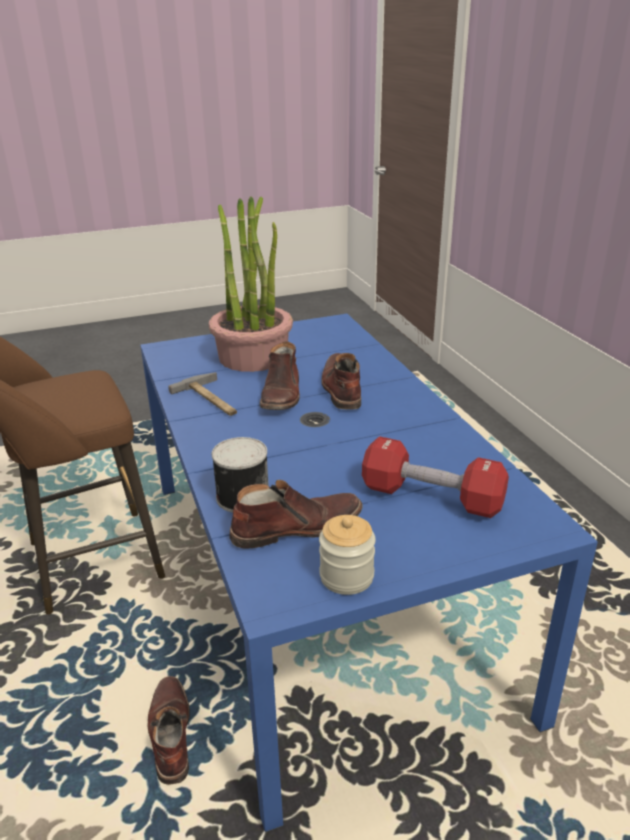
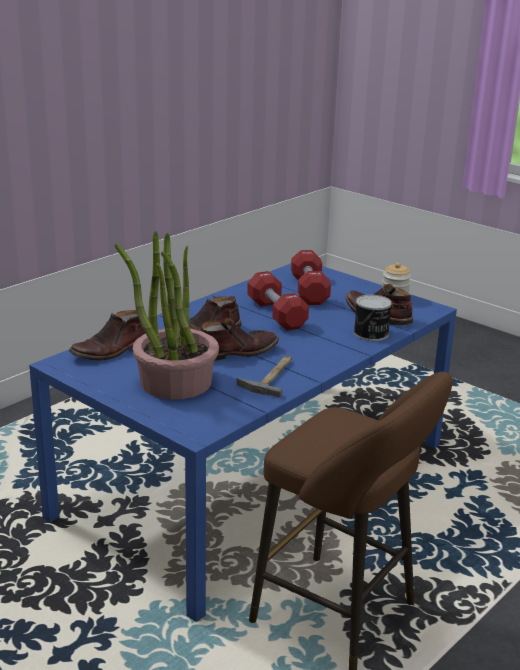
camera: 120 degrees left, 5 degrees down
(170, 734) = (429, 495): brown boot -> brown boot (111, 351)
(361, 444) = (276, 314): none -> red dumbbell

